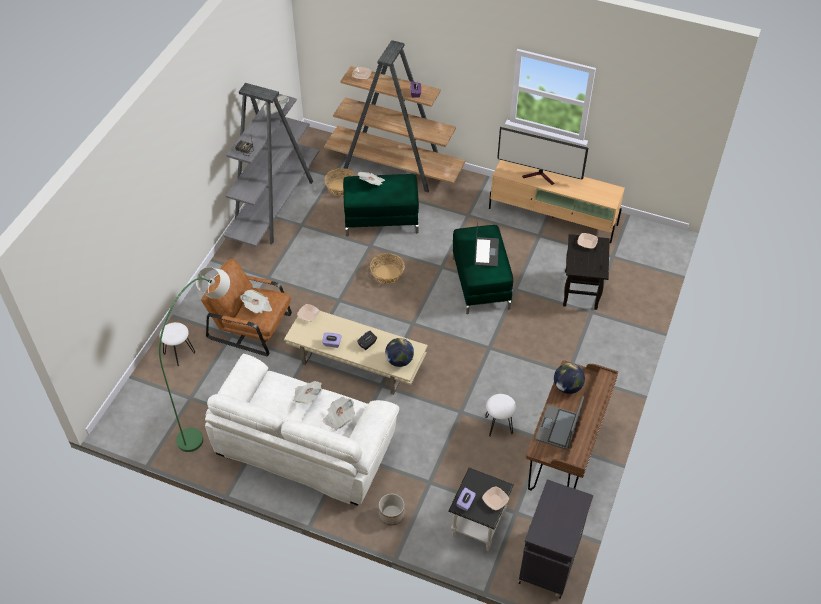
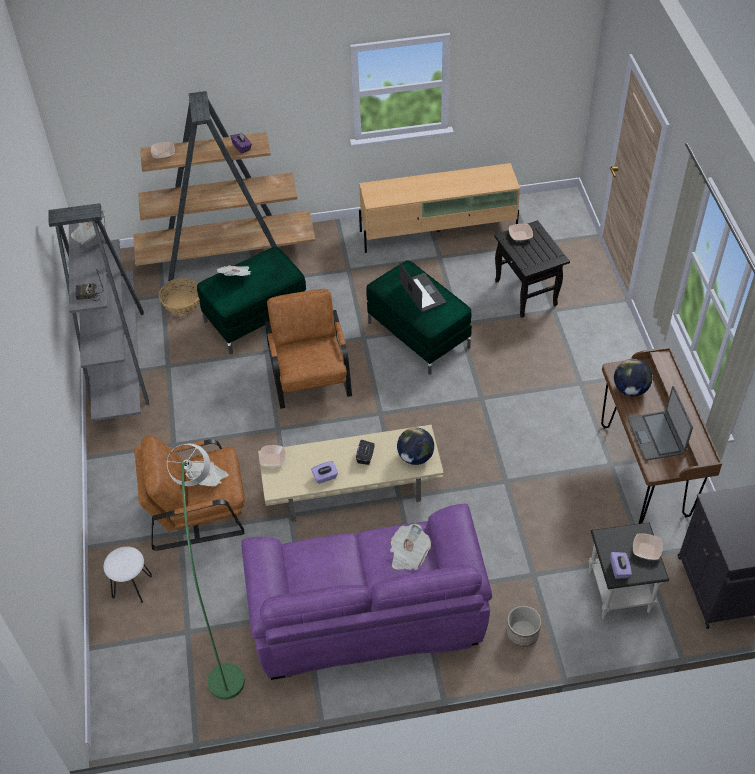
camera: 30 degrees left, 0 degrees up
(303, 447) = (367, 614): white sofa -> purple sofa
(307, 396) = (353, 549): newspaper -> none
(387, 274) = (310, 373): basket -> brown armchair
(498, 425) = (555, 474): white stool -> none
(540, 176) = (417, 189): television -> none

